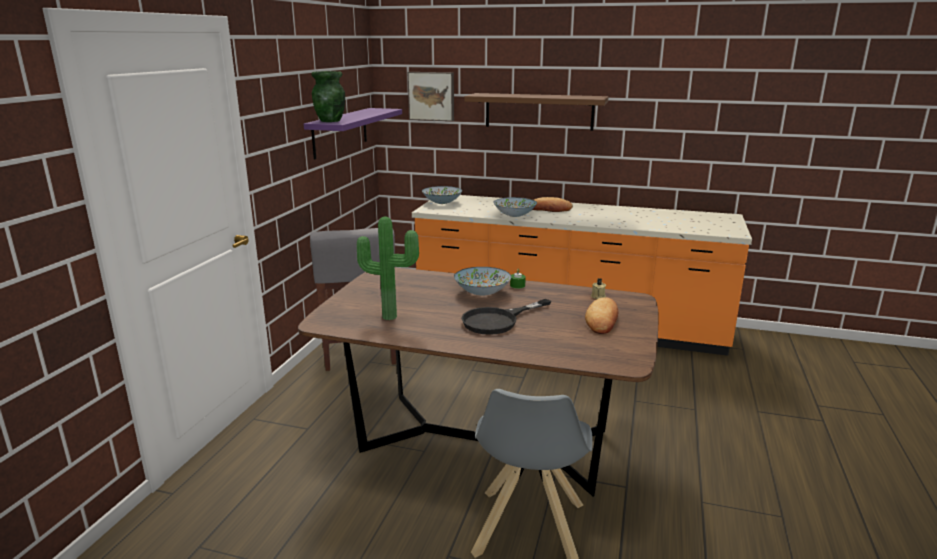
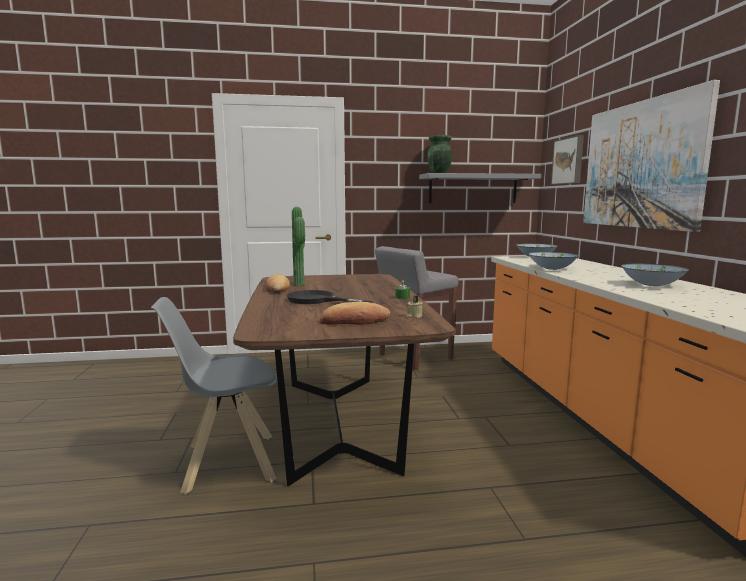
camera: 65 degrees right, 10 degrees down
(340, 132) = (473, 189): purple shelf -> grey shelf
(482, 292) = (372, 293): bowl -> bowl (651, 285)
(539, 111) = (641, 165): brown shelf -> picture
(549, 209) = (604, 272): bread -> bread (276, 289)

